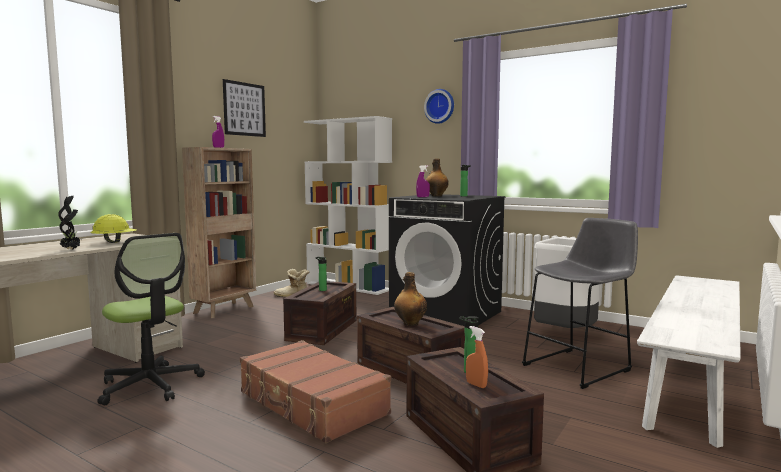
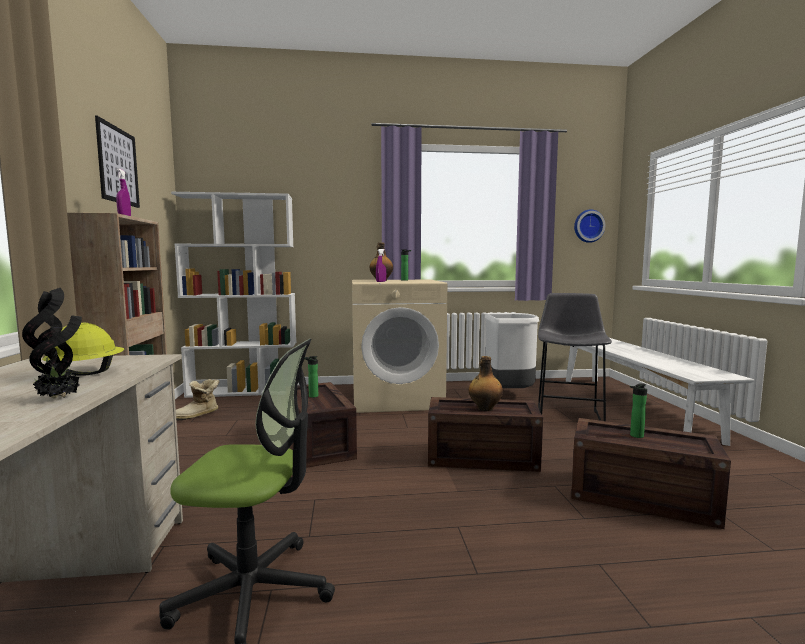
camera: 40 degrees left, 0 degrees up
(311, 404) = (484, 523): brown suitcase -> none
(440, 106) = (350, 190): wall clock -> wall clock (588, 226)
(447, 314) = (396, 398): black washing machine -> beige washing machine
(476, 385) = (669, 444): orange spray bottle -> none

